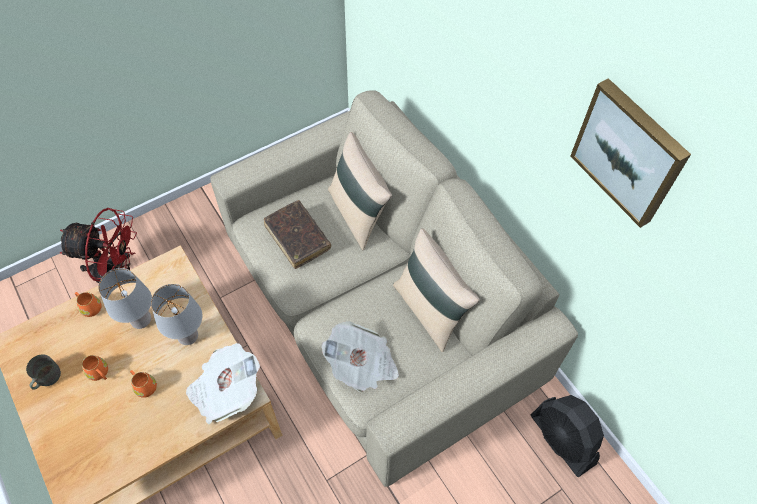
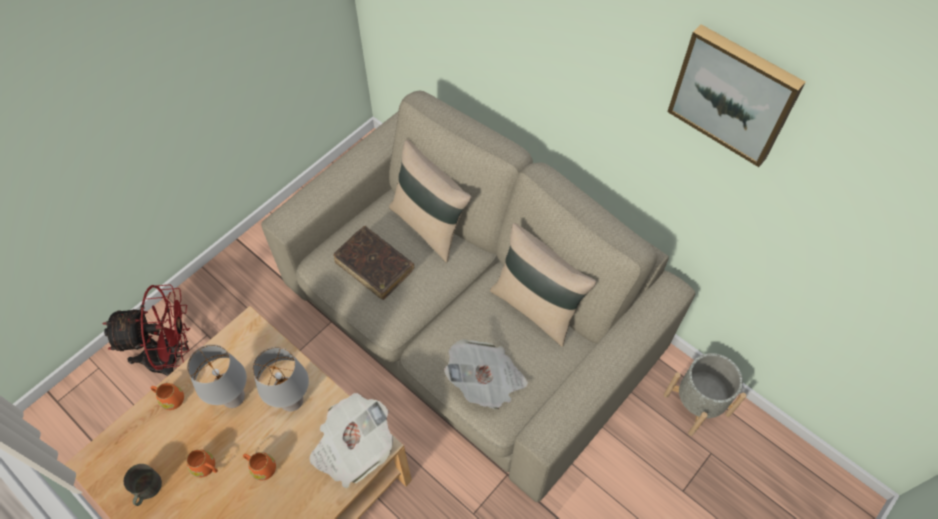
camera: 15 degrees left, 0 degrees up
(562, 440) = (696, 404): black fan -> grey planter

